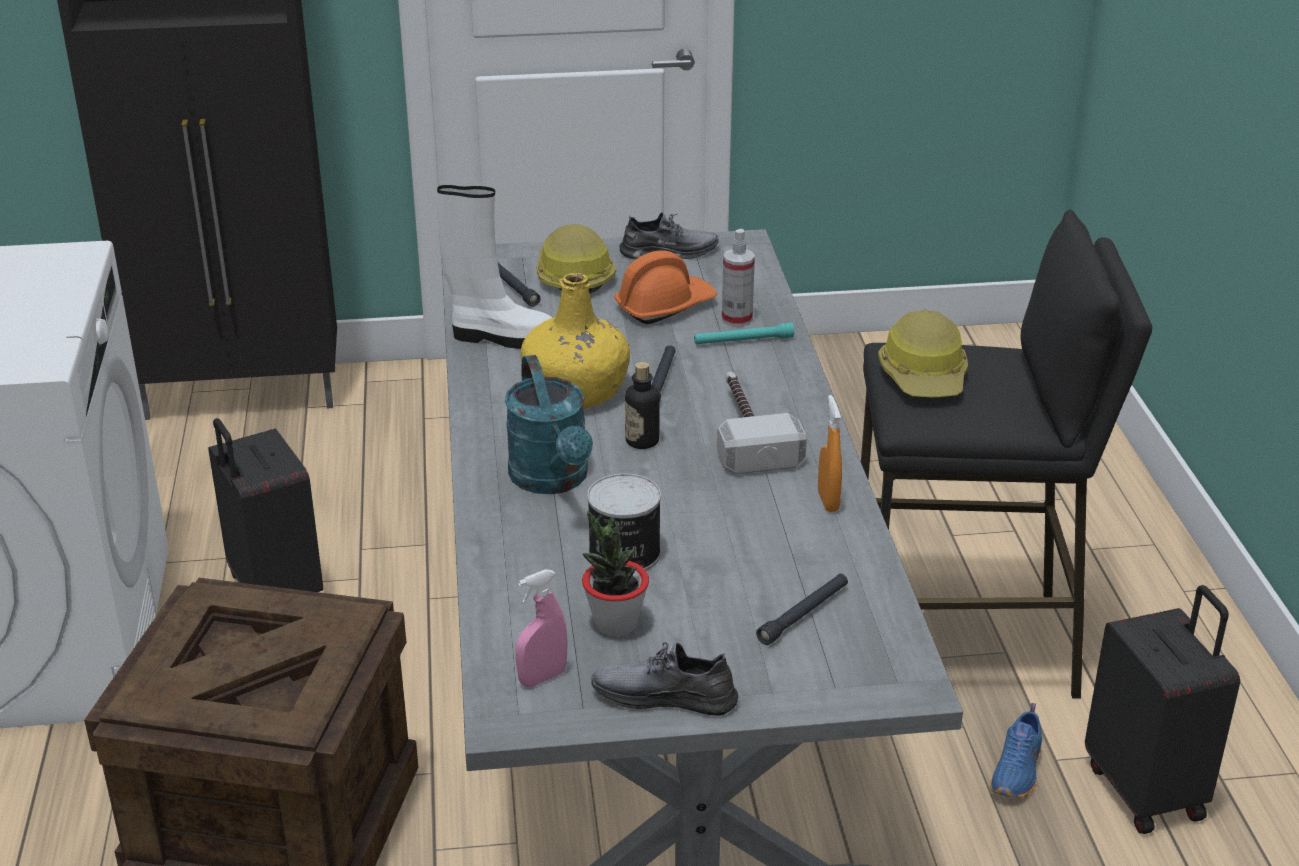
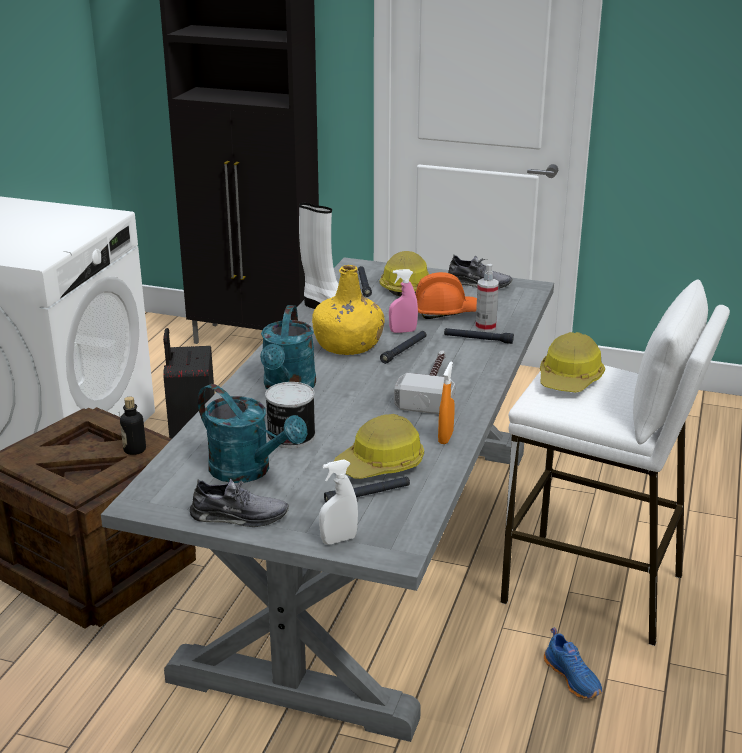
camera: 25 degrees right, 5 degrees down
(542, 678) = (180, 487): pink spray bottle -> pink spray bottle (403, 331)
(615, 624) = (249, 471): potted plant -> turquoise watering can
(642, 441) = (361, 379): bottle -> bottle (134, 449)
(664, 696) = (239, 516): grey shoe -> grey shoe turned 150 degrees clockwise
(743, 341) = (478, 339): turquoise flashlight -> black flashlight
(782, 564) = (381, 464): none -> hard hat
(824, 690) = (338, 539): none -> white spray bottle
(962, 644) = (593, 588): black stool -> white stool
(1018, 771) = (573, 677): blue shoe -> blue shoe turned 75 degrees counterclockwise
(1147, 790) = (660, 719): black suitcase -> none

